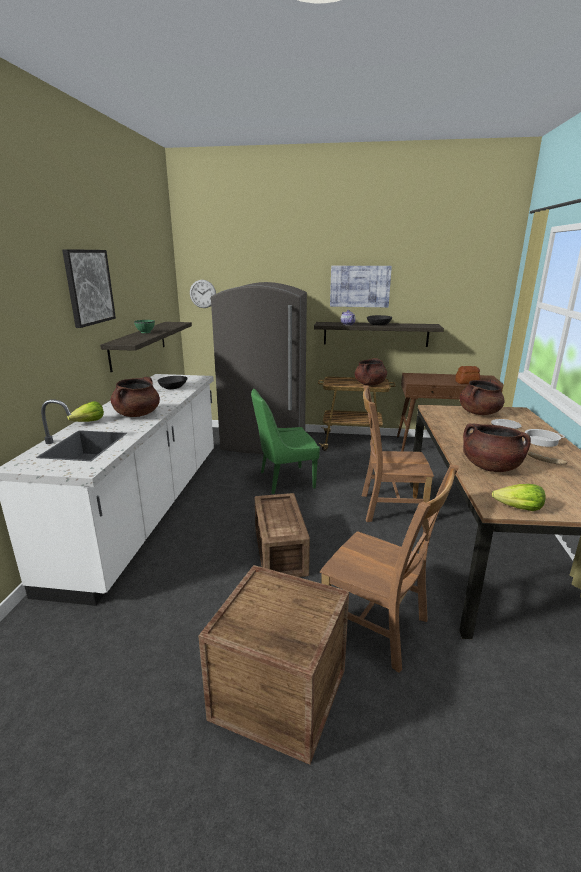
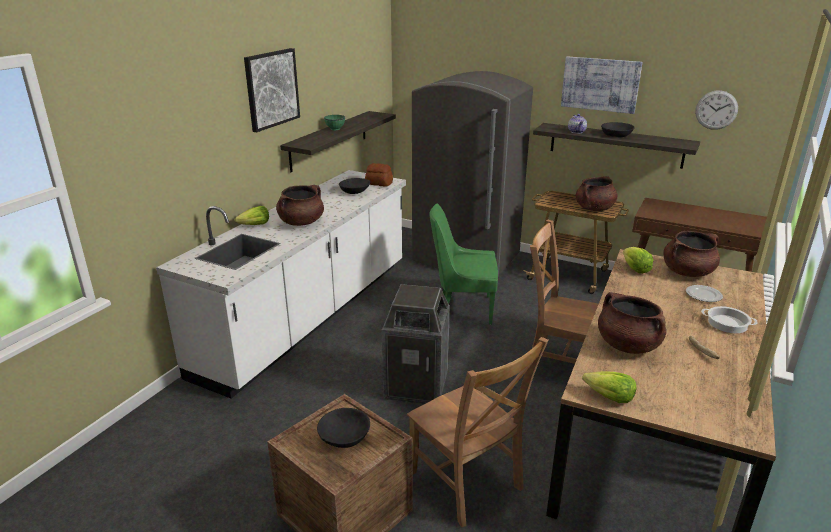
camera: 20 degrees right, 5 degrees up
(203, 294) = (418, 78): wall clock -> wall clock (716, 110)
(280, 608) = (344, 437): none -> black bowl
(281, 550) = (417, 385): crate -> trash can
(442, 416) = (635, 269): none -> lettuce
(466, 382) = (718, 224): bread -> bread (379, 183)

